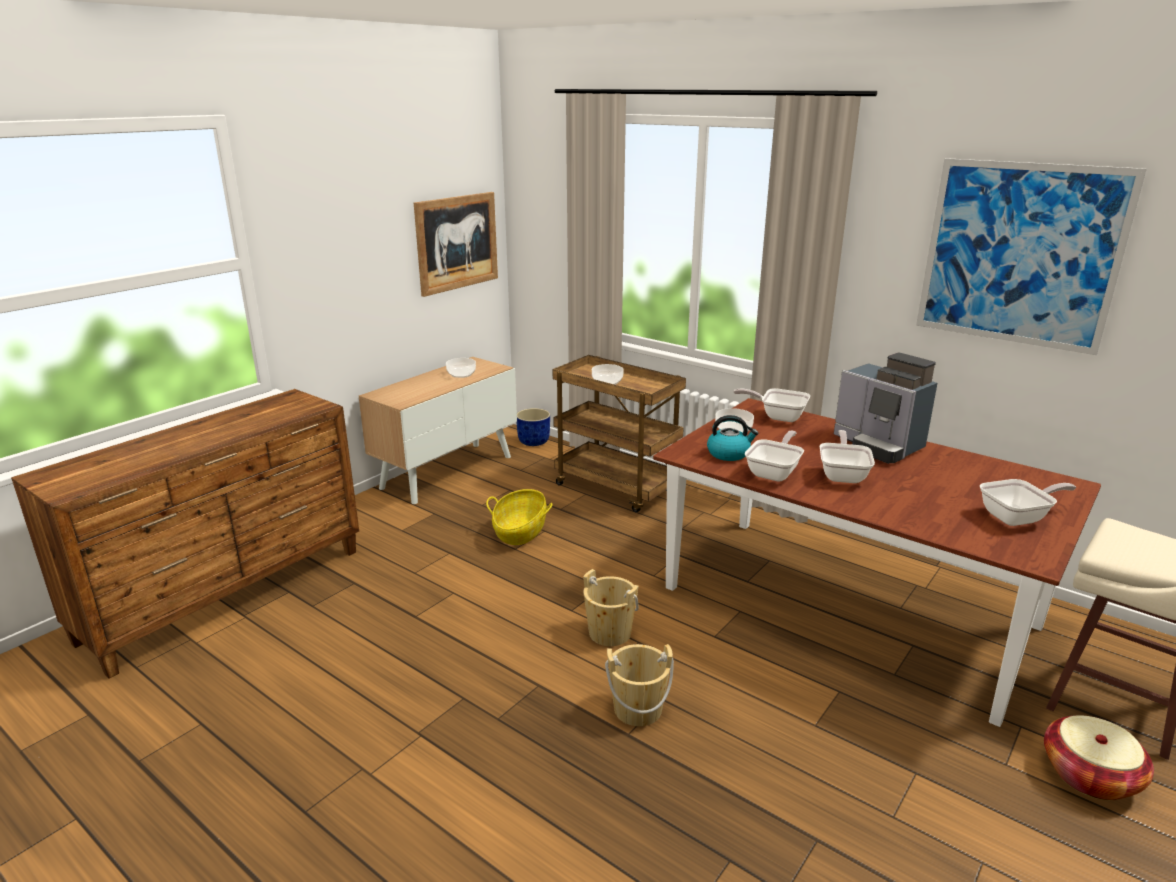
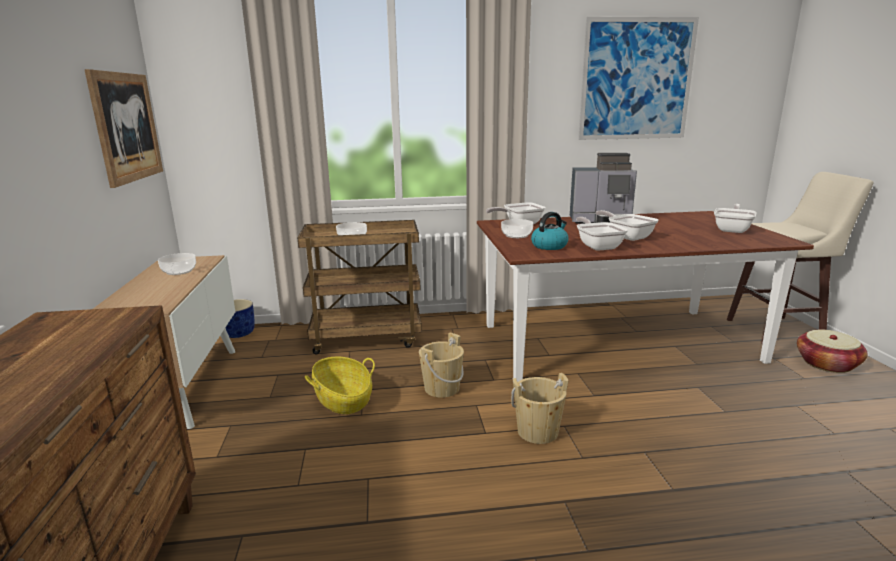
camera: 45 degrees left, 5 degrees down
(637, 709) = (646, 468): beige bucket -> beige bucket (442, 388)

